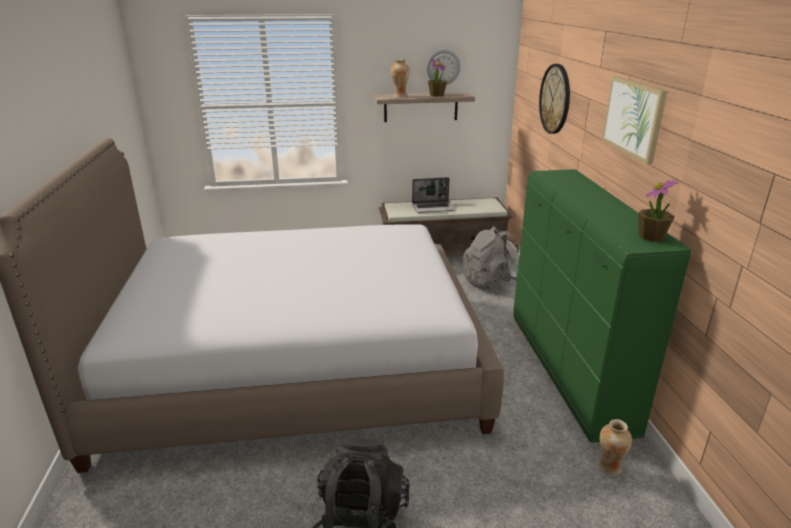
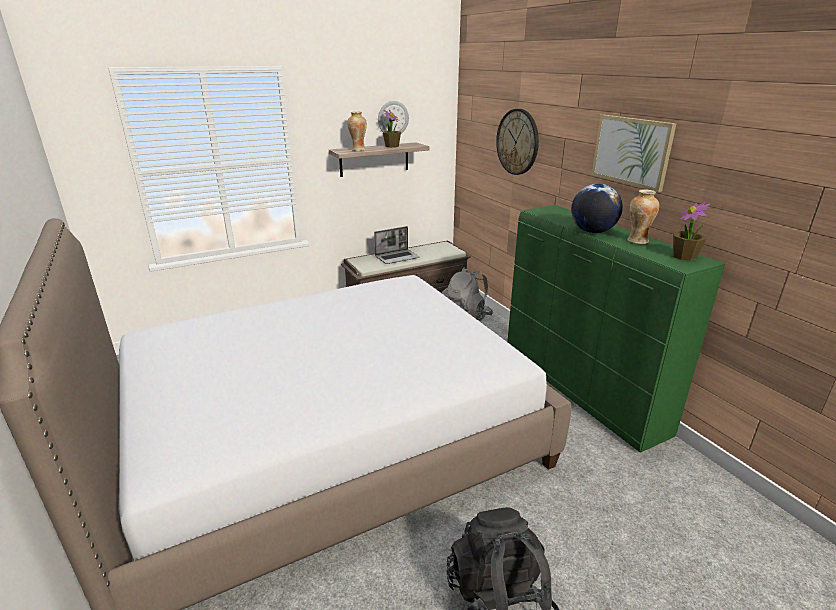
camera: 20 degrees left, 0 degrees up
(580, 200) = (592, 231): none -> globe
(609, 467) = (667, 471): vase -> vase (637, 241)

